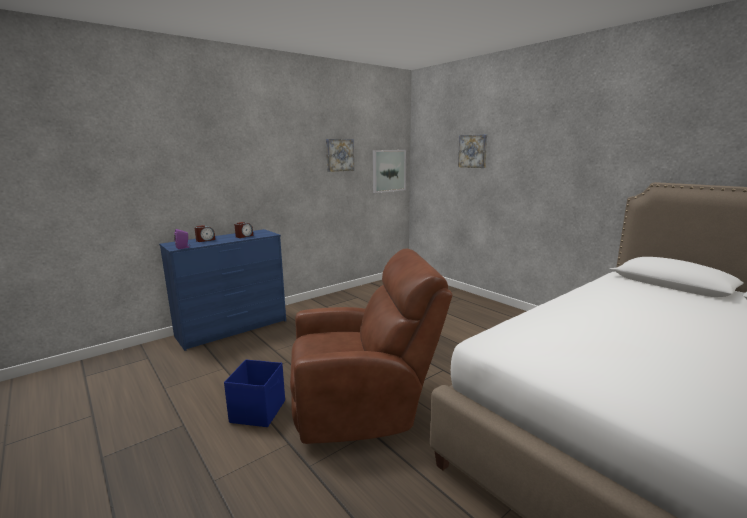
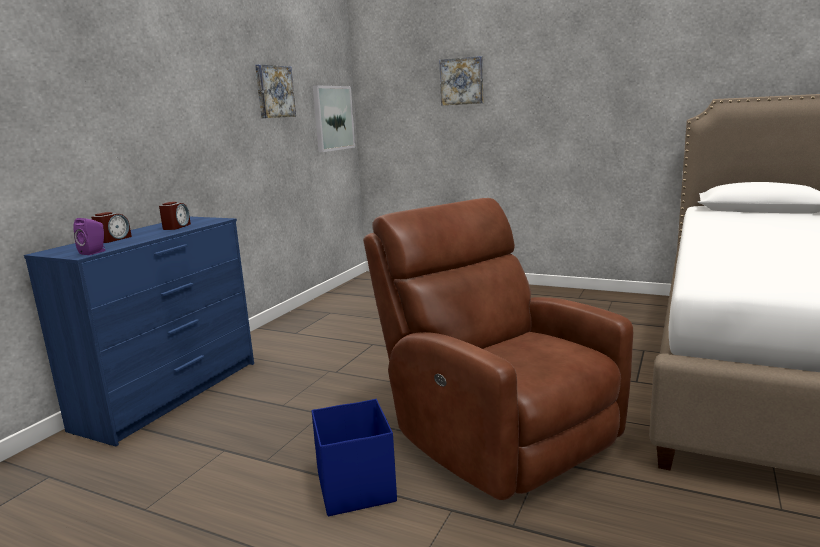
camera: 25 degrees left, 0 degrees up
(363, 406) = (496, 434): brown armchair -> brown armchair turned 90 degrees counterclockwise

